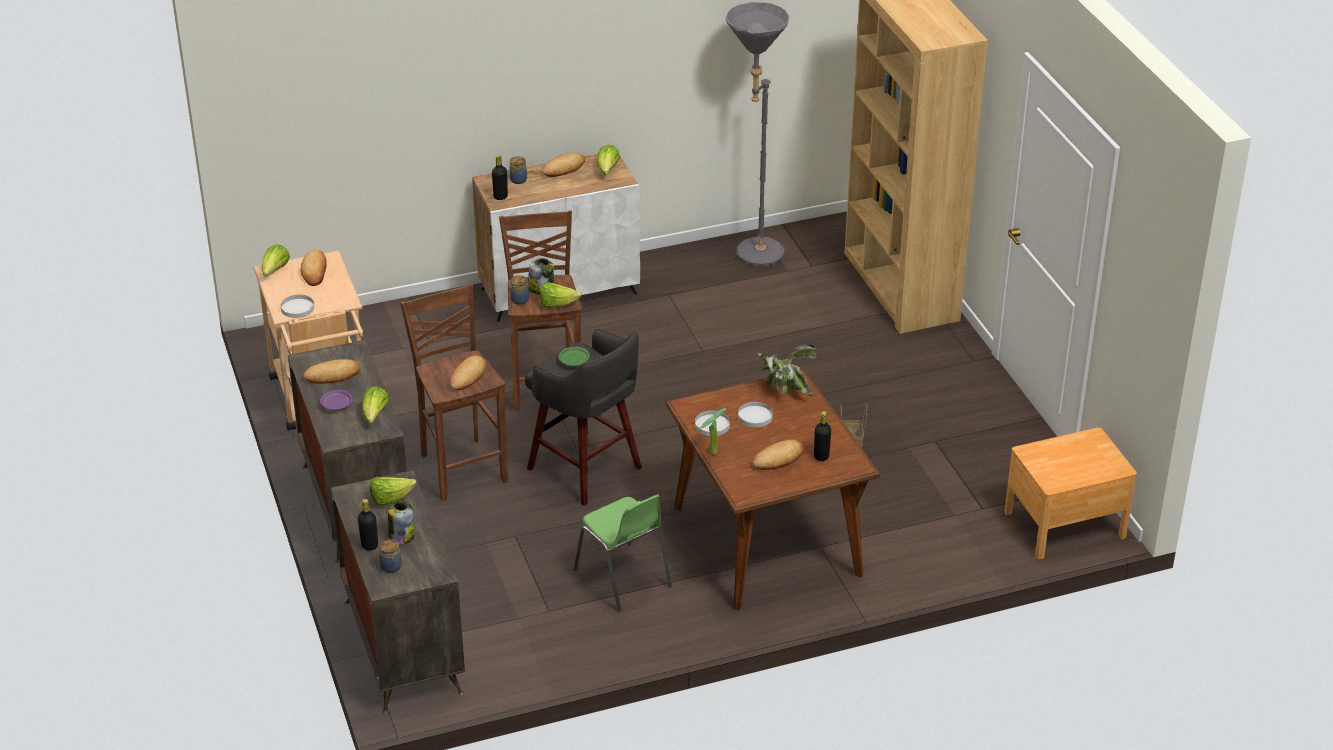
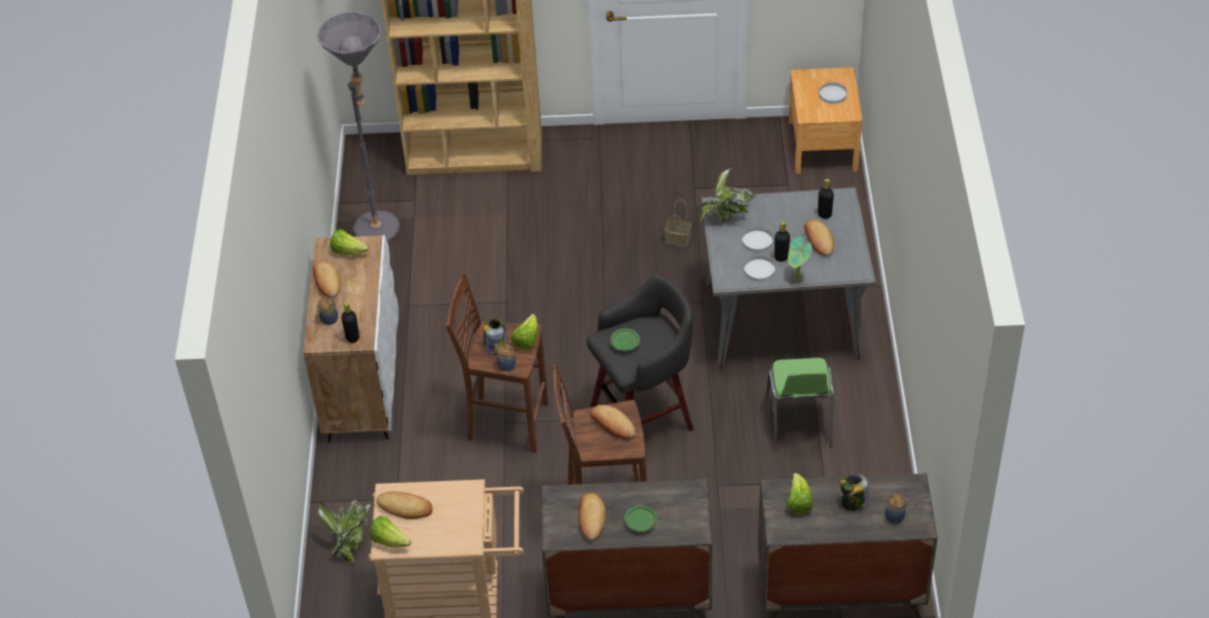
camera: 70 degrees left, 10 degrees up
(297, 308) = (467, 530): white plate -> white plate (833, 94)
(336, 405) = (641, 522): purple plate -> green plate
(369, 545) = (860, 527): black bottle -> black bottle (781, 257)
(372, 328) = (350, 541): none -> potted plant
(375, 415) = (668, 495): lettuce -> none
(623, 578) = (799, 422): green chair -> green chair turned 105 degrees clockwise
(767, 541) = (783, 320): brown dining table -> grey dining table

